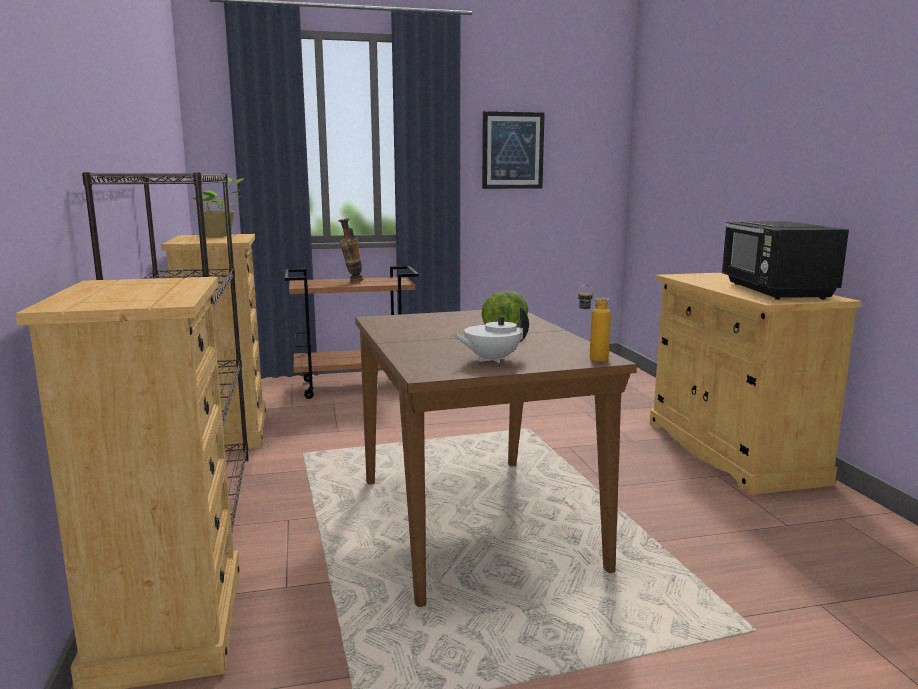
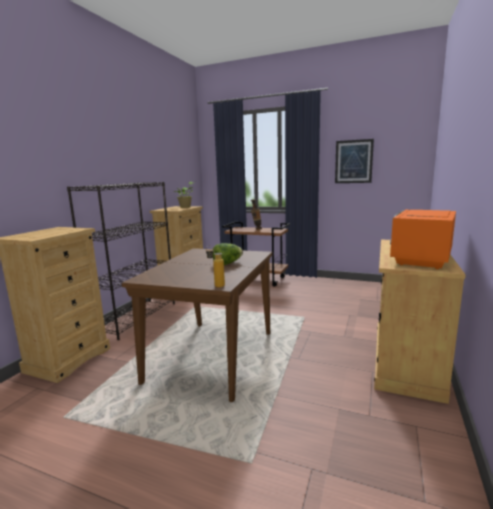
camera: 35 degrees right, 0 degrees up
(491, 359) = (178, 277): white teapot -> none
(775, 291) = (420, 259): black microwave -> orange microwave

